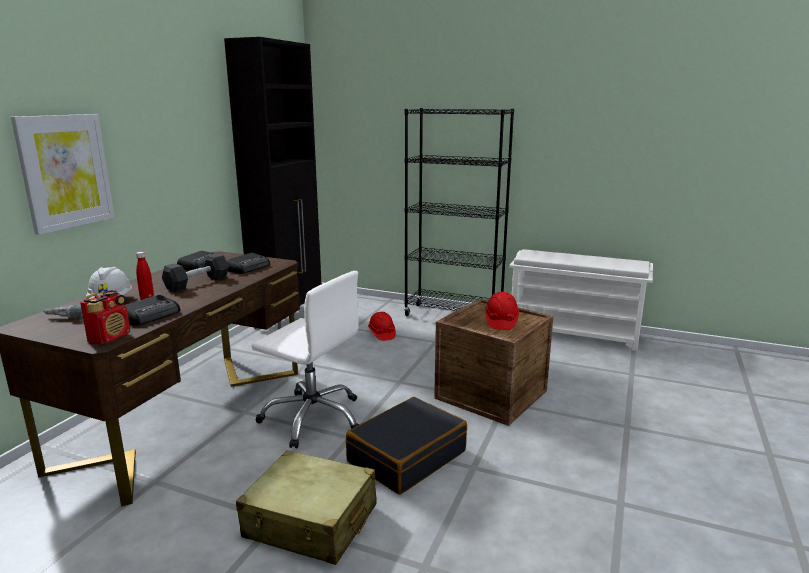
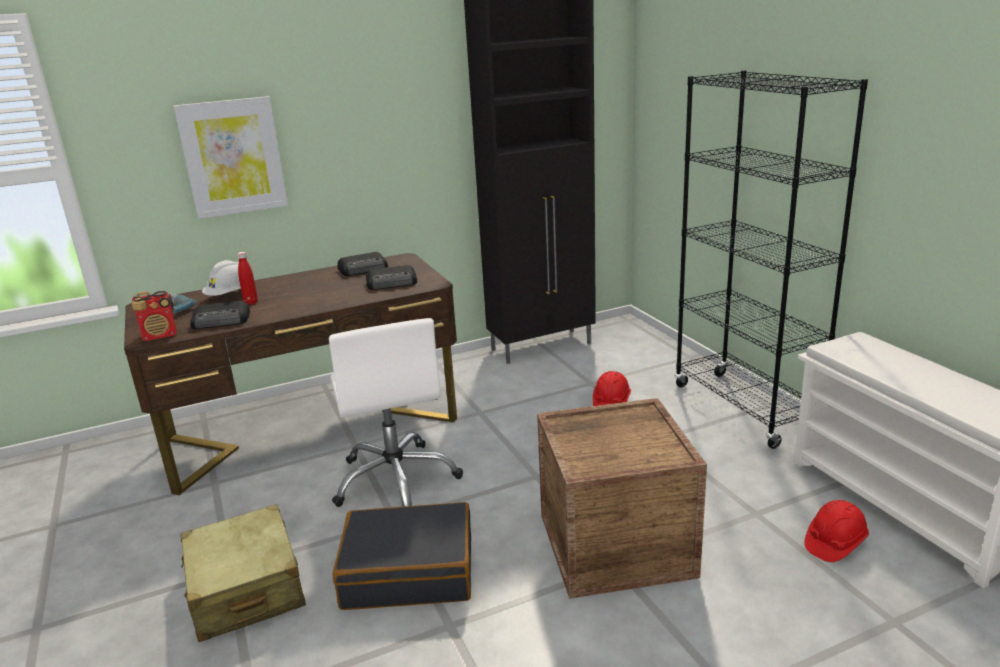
camera: 45 degrees right, 5 degrees up
(197, 283) = (319, 292): grey dumbbell -> none
(501, 321) = (619, 444): red hard hat -> red hard hat (834, 543)

